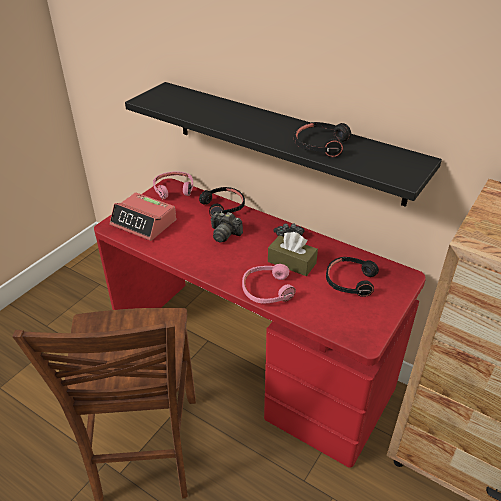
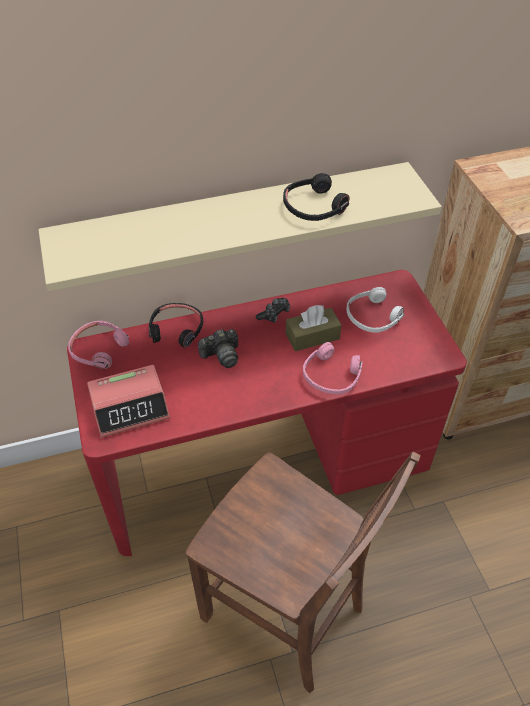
camera: 50 degrees left, 10 degrees up
(285, 141) = (234, 221): black shelf -> beige shelf
(350, 281) = (372, 317): black headphones -> white headphones

